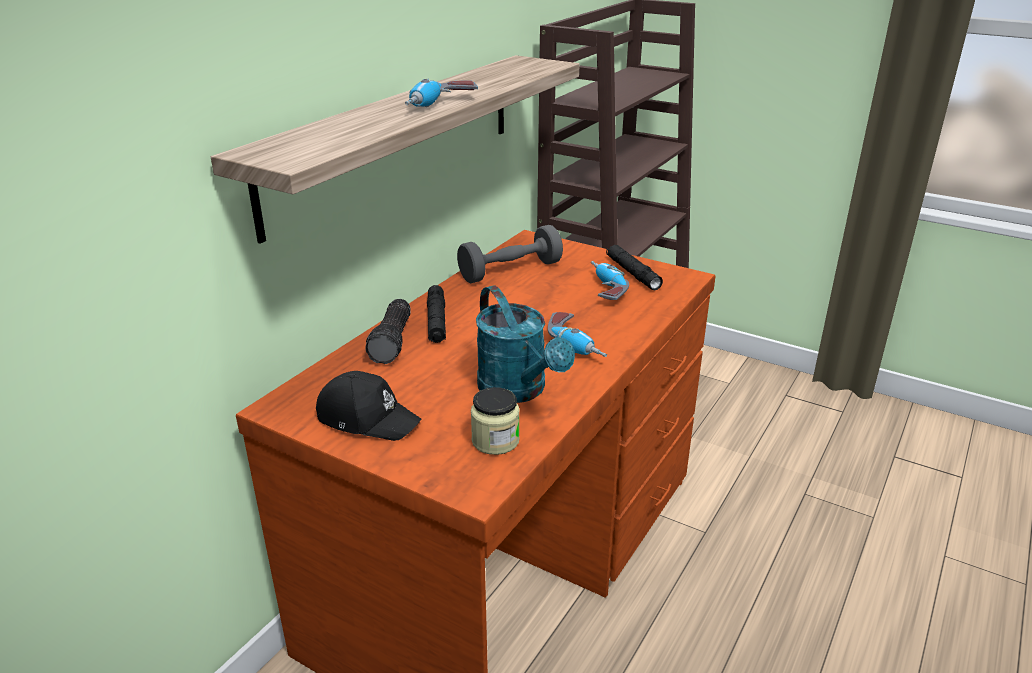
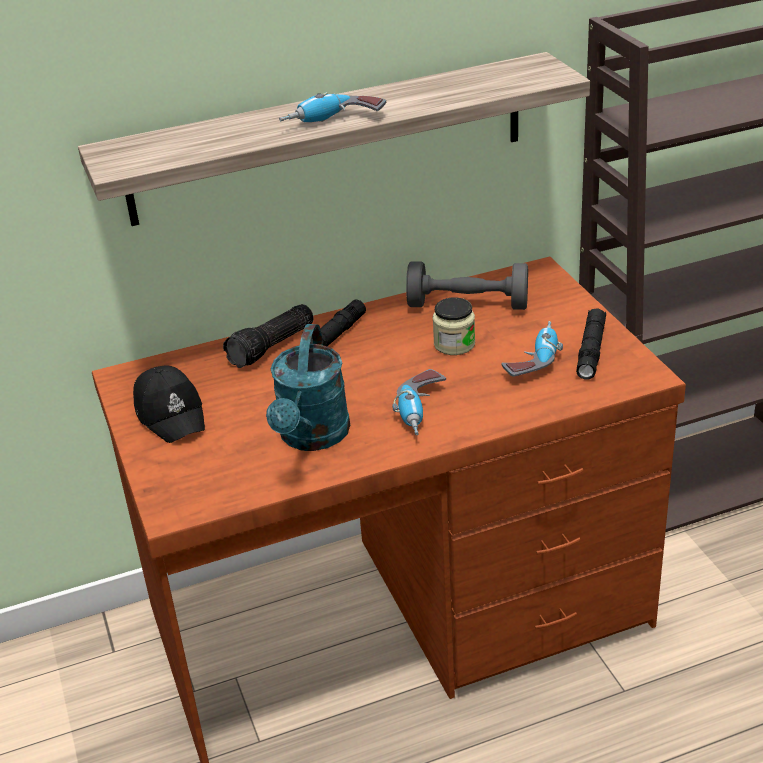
camera: 40 degrees right, 5 degrees up
(495, 441) = (236, 476): jar -> jar (454, 344)

